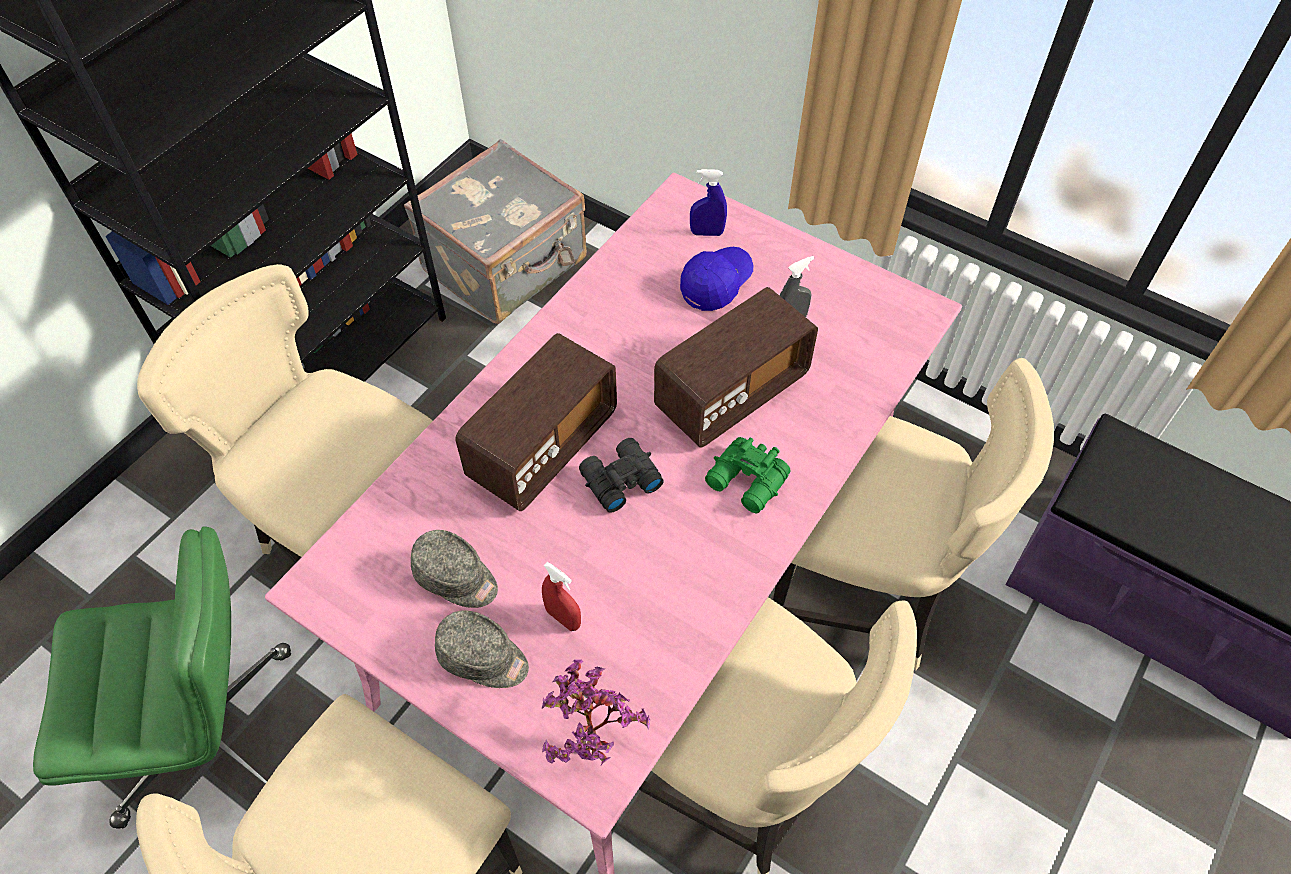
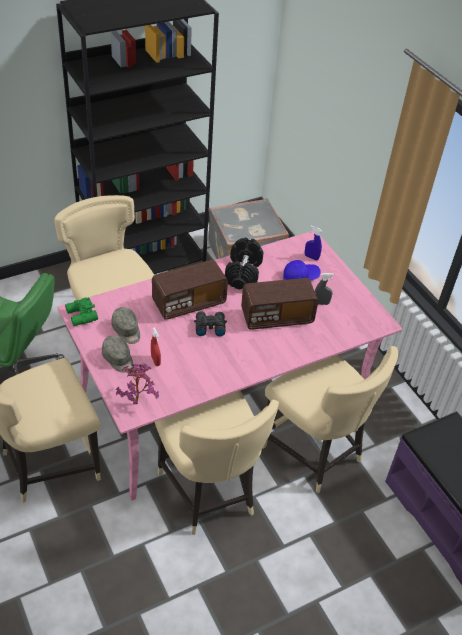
camera: 25 degrees right, 10 degrees down
(604, 325) = (243, 273): none -> black dumbbell
(747, 483) = (258, 349): green binoculars -> green binoculars (81, 316)

